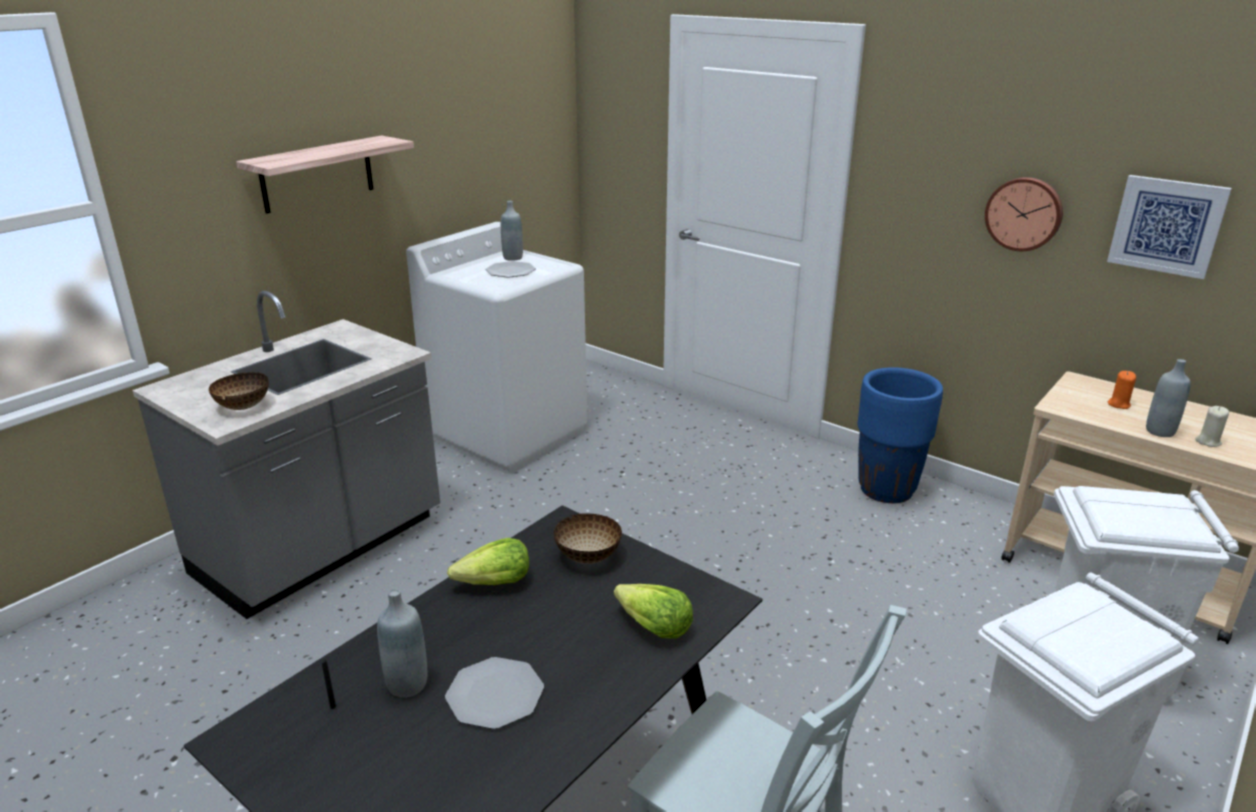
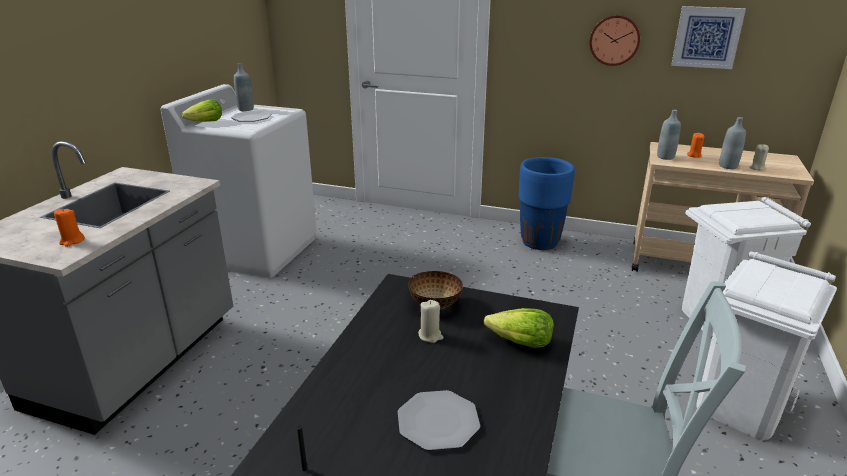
camera: 20 degrees left, 0 degrees up
(243, 406) = (72, 241): bowl -> orange candle
(317, 174) = (81, 42): shelf -> none
(407, 684) = (358, 432): grey bottle -> grey bottle (665, 157)
(495, 583) = (376, 338): lettuce -> lettuce (206, 122)
(556, 594) = (430, 335): none -> beige candle

